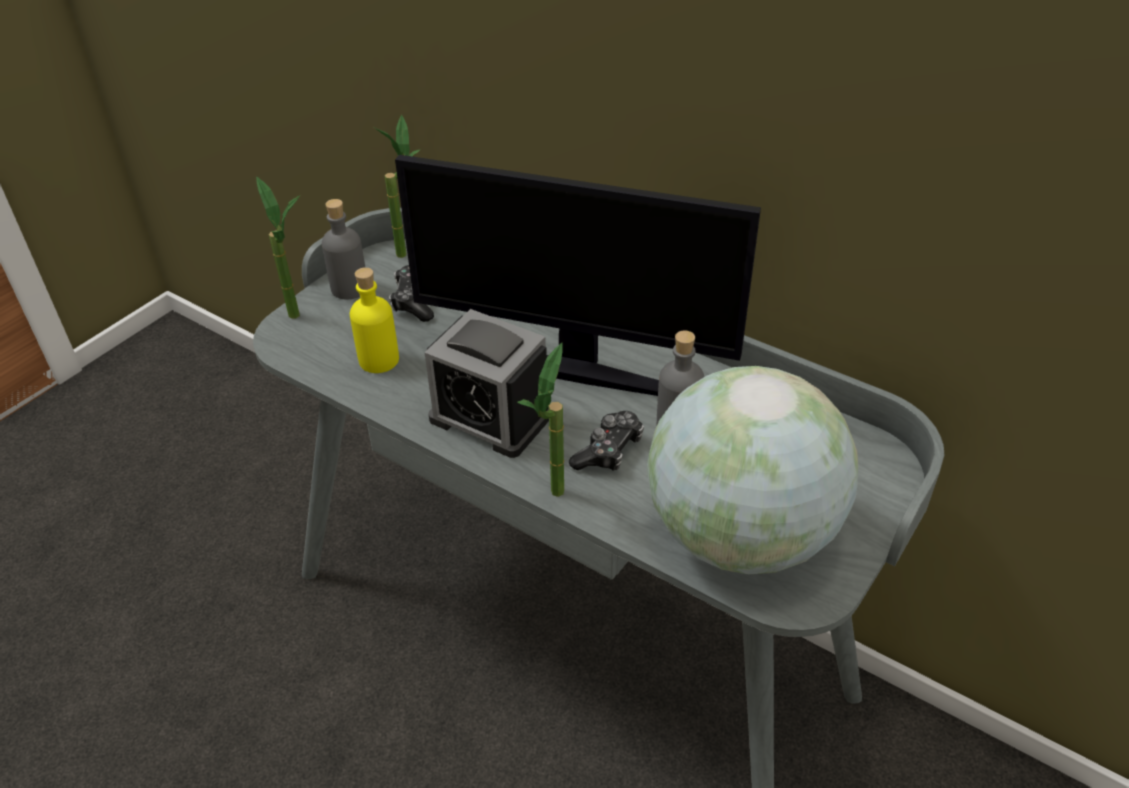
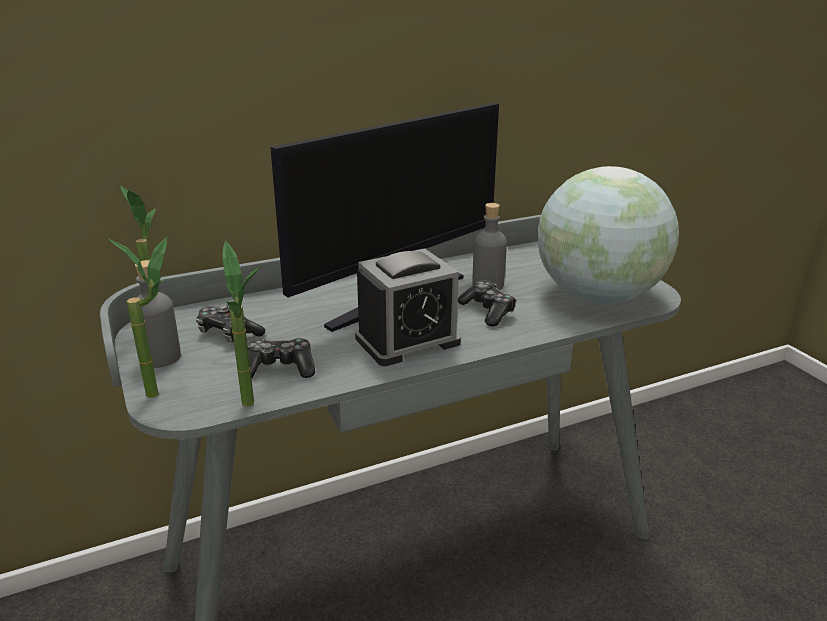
camera: 60 degrees left, 15 degrees down
(379, 360) = (279, 368): yellow bottle -> game controller
(553, 502) = (518, 342): potted plant -> potted plant (254, 409)

